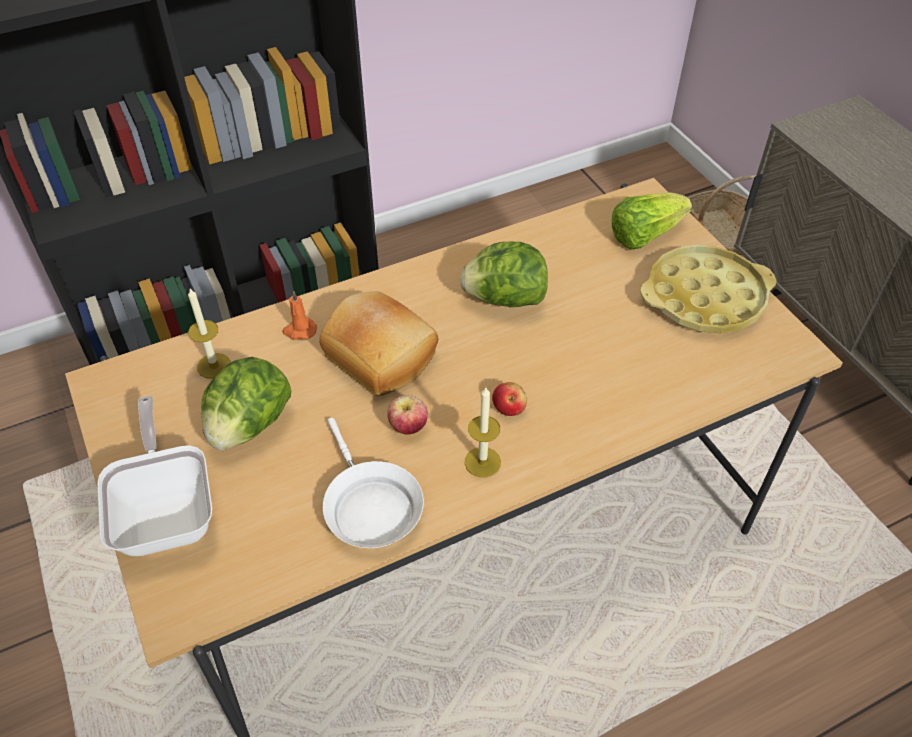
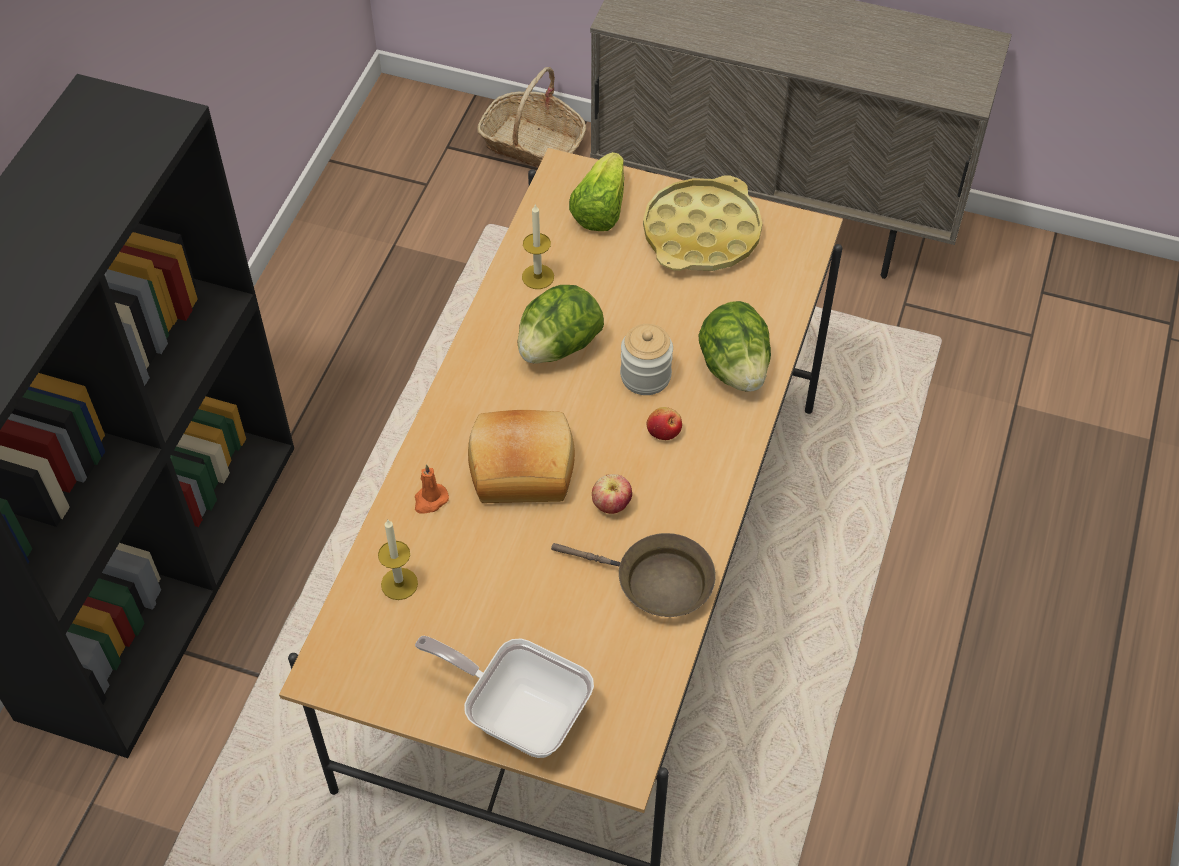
camera: 45 degrees left, 5 degrees up
(249, 425) = (492, 603): lettuce -> lettuce (734, 368)
(369, 506) = (656, 582): white frying pan -> brown frying pan
(482, 462) = (693, 486): candle -> candle (538, 277)
(543, 360) = (645, 376): none -> jar

